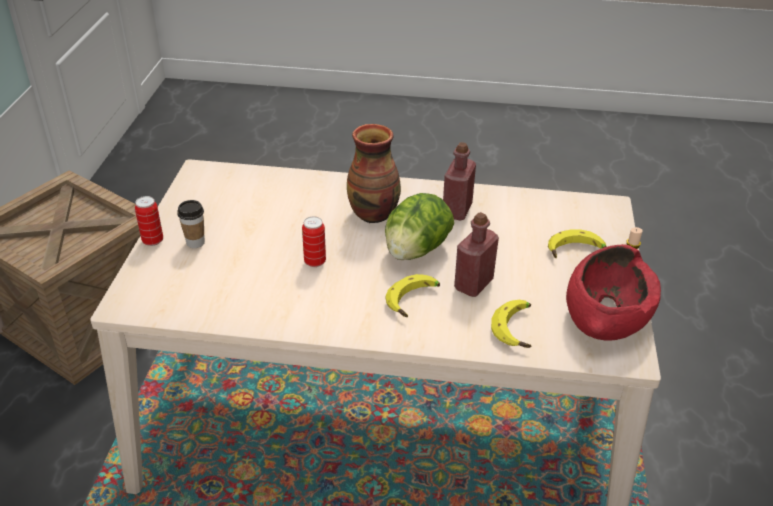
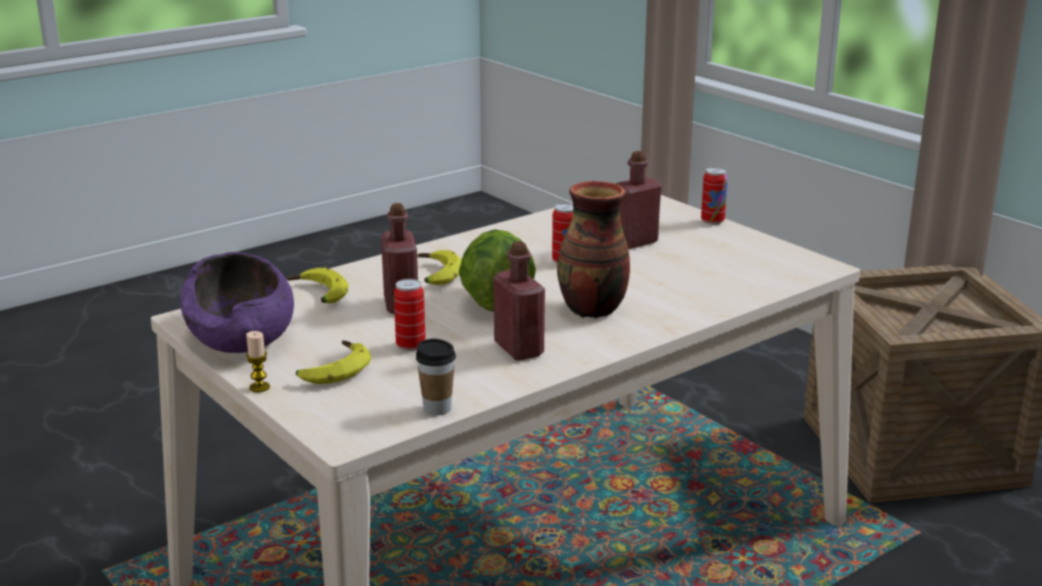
camera: 135 degrees right, 15 degrees down
(195, 242) = (681, 233): cup -> cup (437, 408)
(239, 252) = (634, 242): none -> red bottle
(511, 245) = (410, 346): none -> can
(607, 314) = (242, 336): red bowl -> purple bowl

